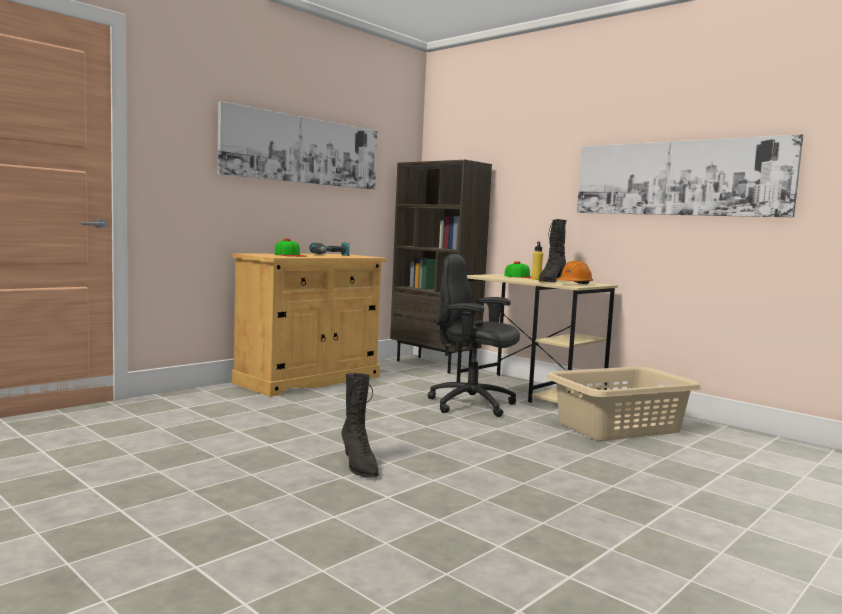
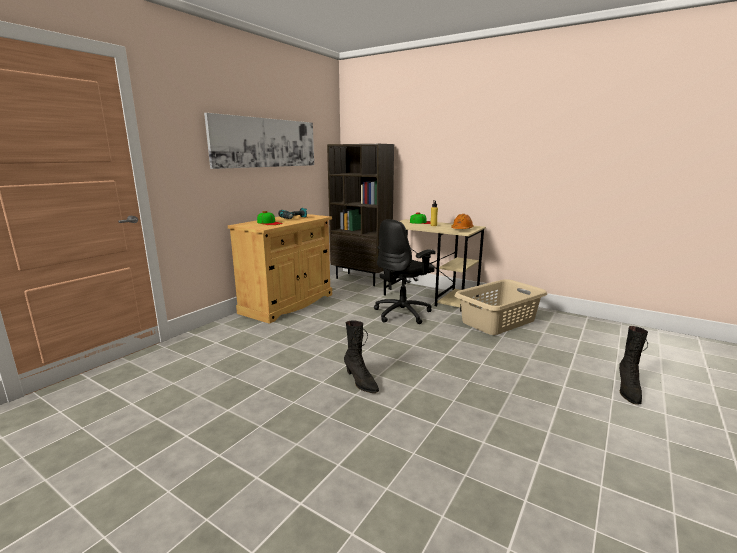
camera: 10 degrees left, 10 degrees up
(472, 405) = (403, 313): black office chair -> black office chair turned 60 degrees counterclockwise
(550, 281) = (444, 227): black boot -> black boot (628, 391)
(678, 178) = (527, 156): picture -> none

